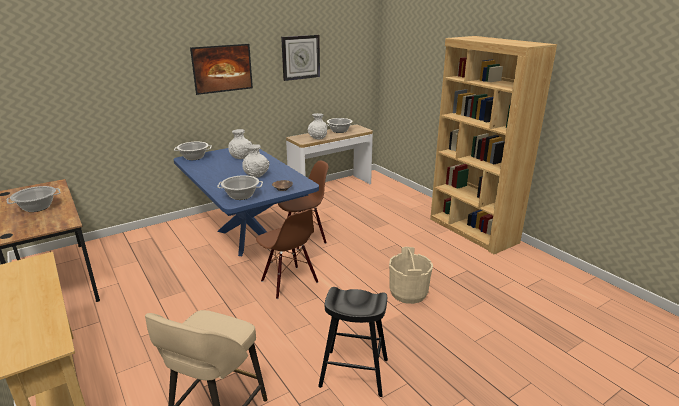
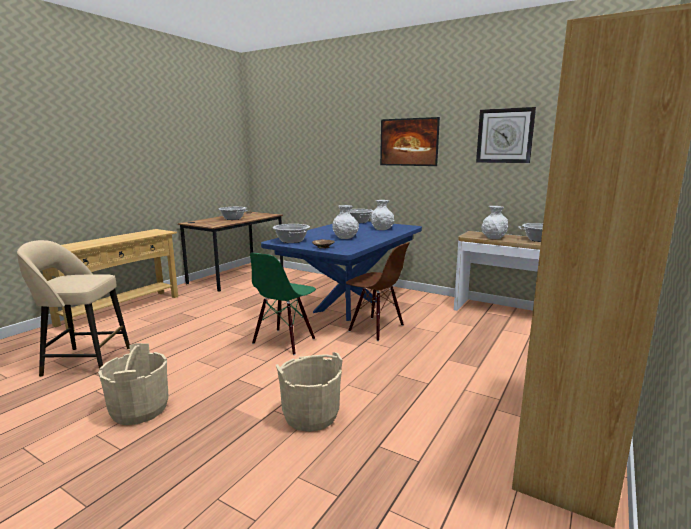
camera: 65 degrees right, 10 degrees down
(289, 282) = (284, 341): brown chair -> green chair
(354, 373) = (139, 409): black stool -> beige bucket

